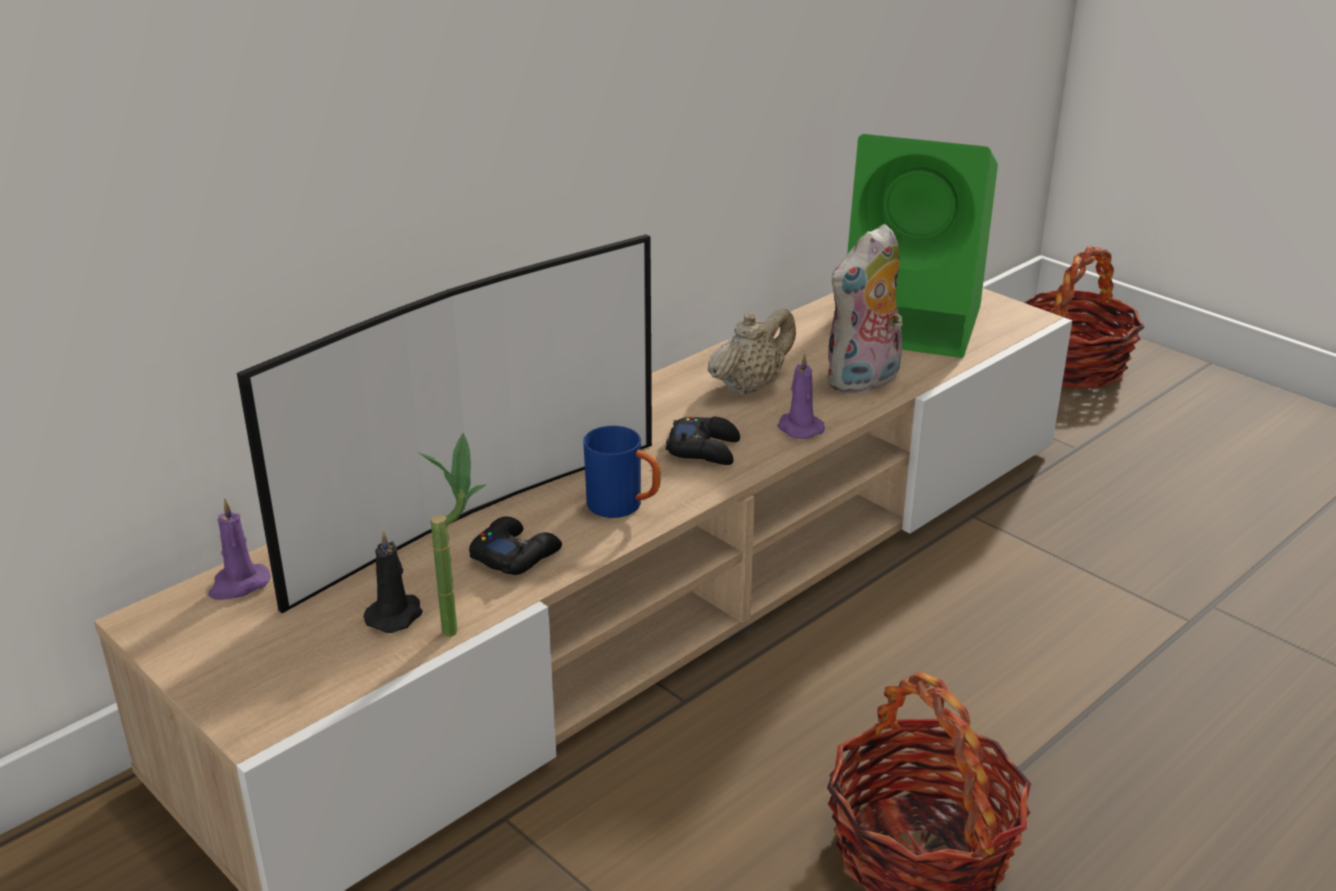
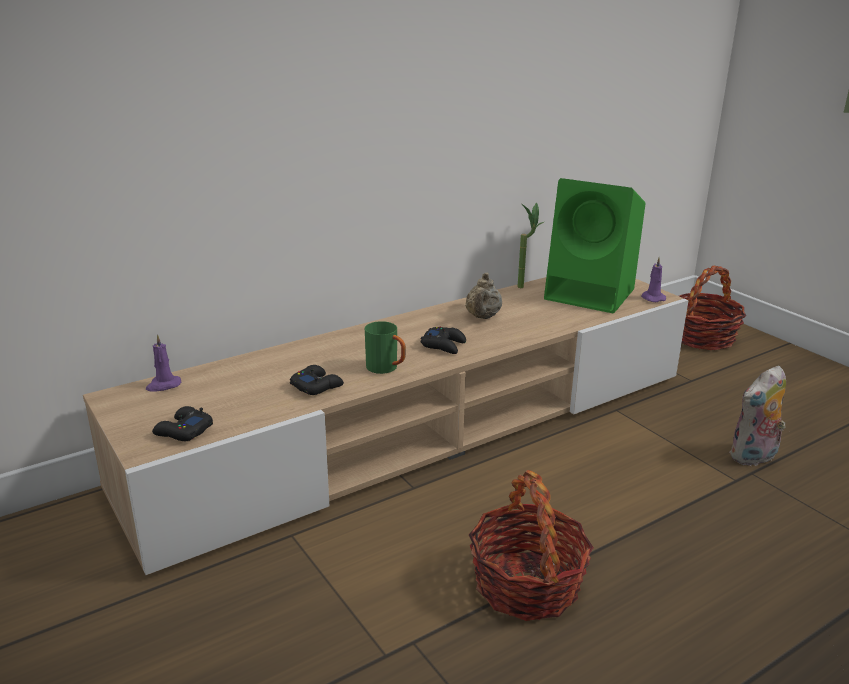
camera: 10 degrees right, 5 degrees down
(312, 674) = (183, 431): none -> black game controller
(396, 615) = (239, 408): black candle -> none
(461, 624) = (273, 416): potted plant -> potted plant (525, 285)
(471, 513) = (301, 364): television -> none
(624, 507) = (387, 369): blue mug -> green mug
(750, 386) = (482, 317): beige teapot -> beige teapot turned 135 degrees clockwise
(798, 428) = (502, 339): purple candle -> purple candle (652, 298)
(864, 381) = (550, 320): plush toy -> plush toy (754, 458)

